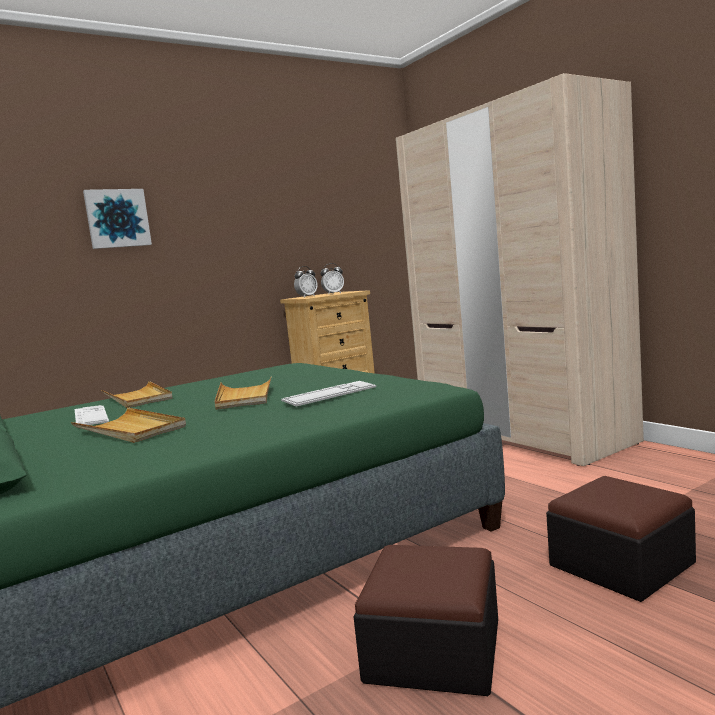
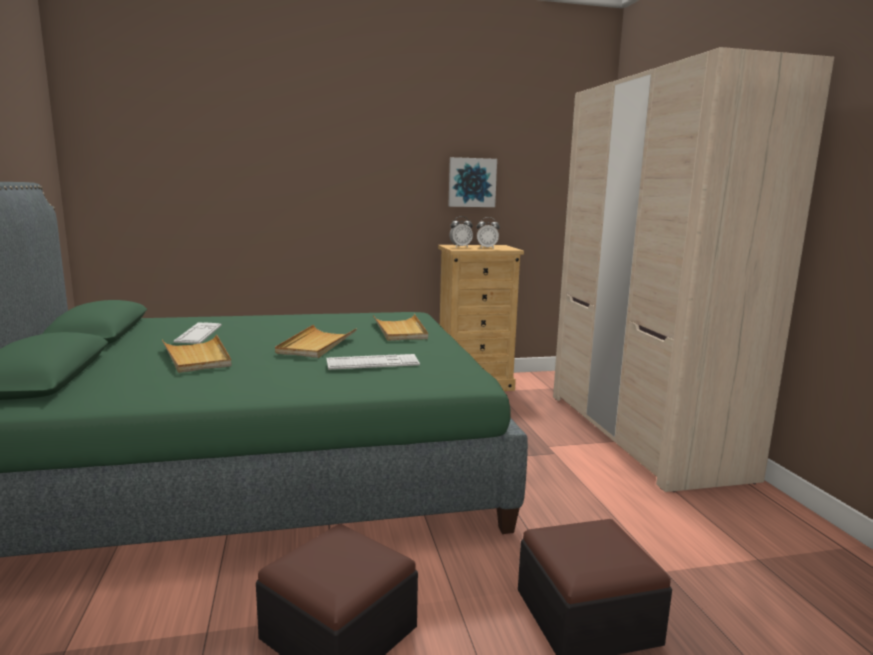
camera: 20 degrees right, 5 degrees up
(117, 218) = (292, 152): picture -> picture (471, 182)
(138, 398) = (254, 322): beige tray -> beige tray (400, 330)

